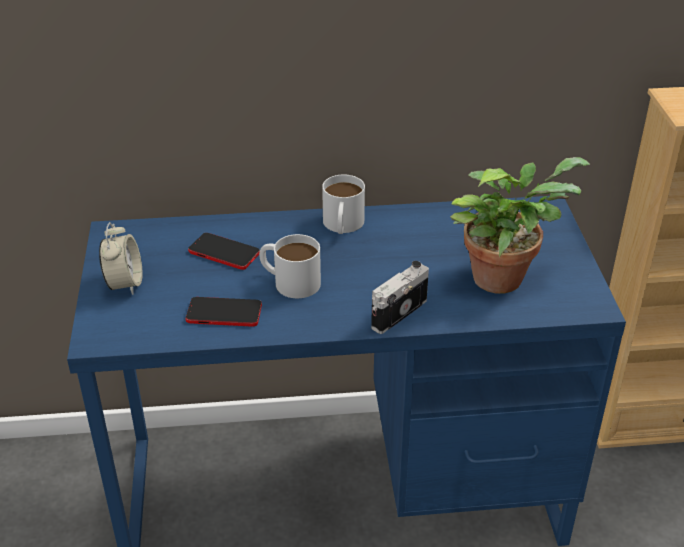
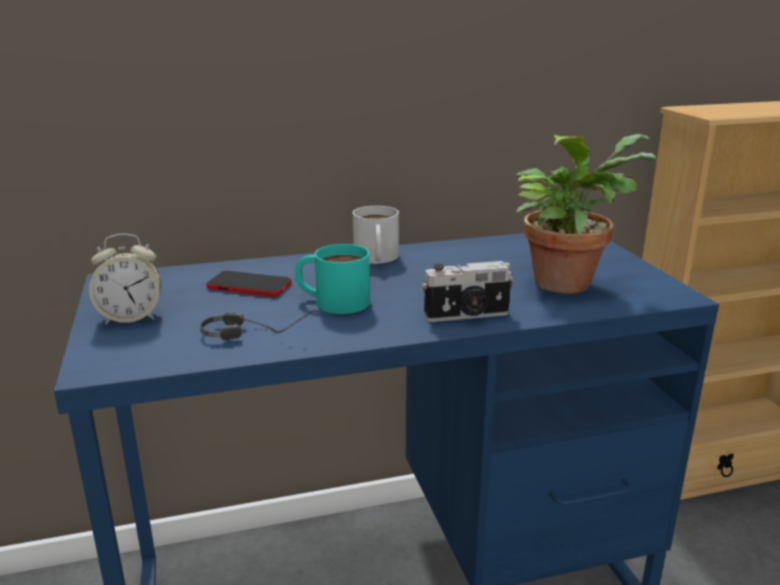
camera: 10 degrees left, 15 degrees down
(125, 284) = (131, 317): alarm clock -> alarm clock turned 90 degrees clockwise
(224, 313) = (261, 332): phone -> headphones
(289, 281) = (332, 301): white mug -> turquoise mug
(397, 312) = (467, 316): camera -> camera turned 135 degrees counterclockwise

